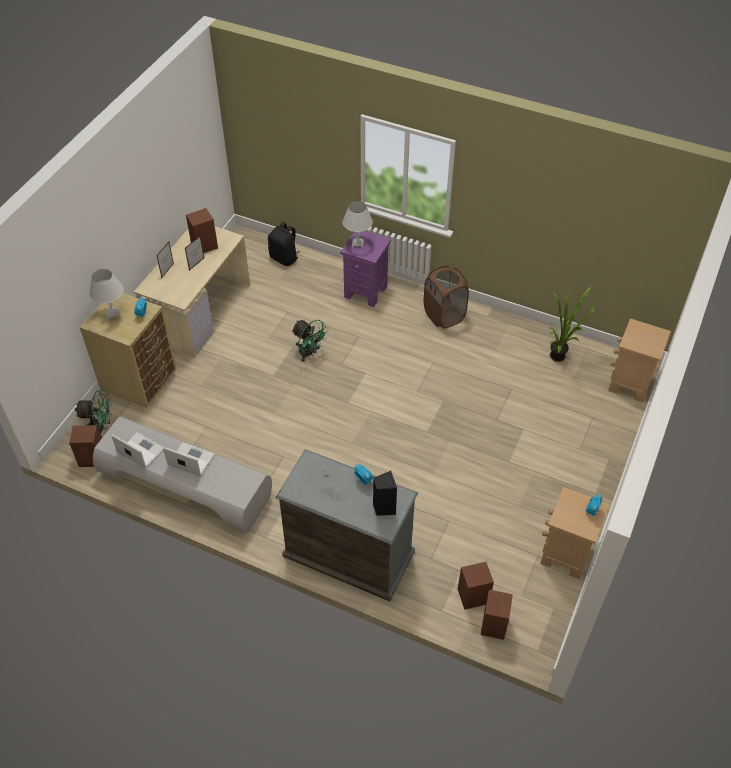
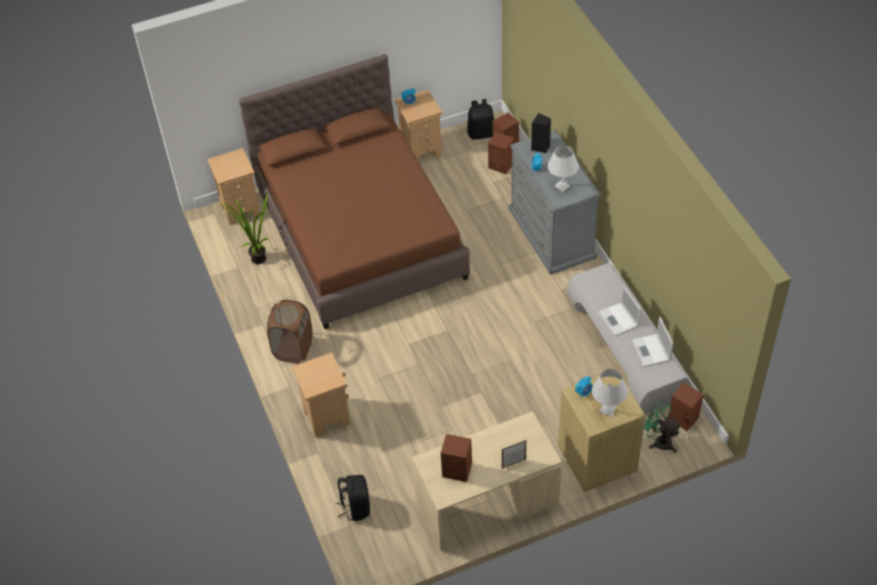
camera: 135 degrees left, 0 degrees up
(196, 264) = (482, 453): picture frame -> none
(309, 353) = (433, 391): green fan -> none
(357, 243) = (323, 381): white table lamp -> white table lamp (562, 186)
(366, 292) = (327, 416): purple nightstand -> beige nightstand
(511, 432) = (360, 233): none -> brown bed
(535, 623) = (481, 133): none -> black backpack

